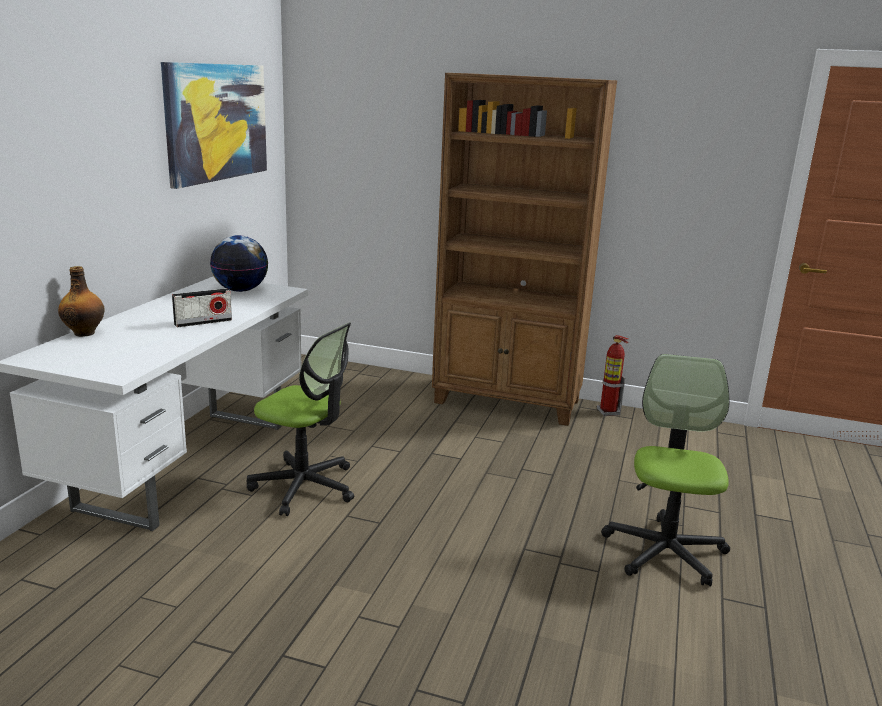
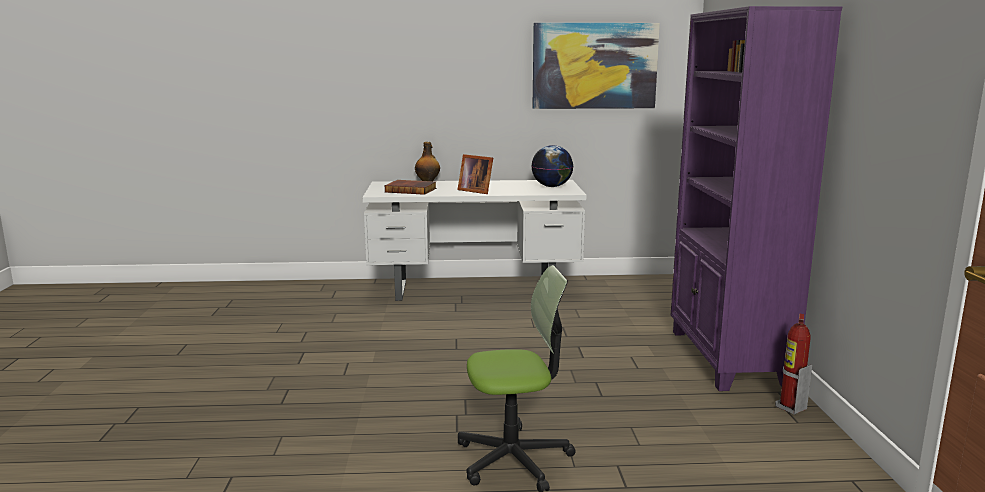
camera: 70 degrees right, 5 degrees down
(129, 350) = (411, 190): none -> book
(203, 322) = (476, 191): radio -> picture frame
(304, 487) = (480, 321): office chair -> none
(508, 402) = (727, 358): brown bookcase -> purple bookcase

